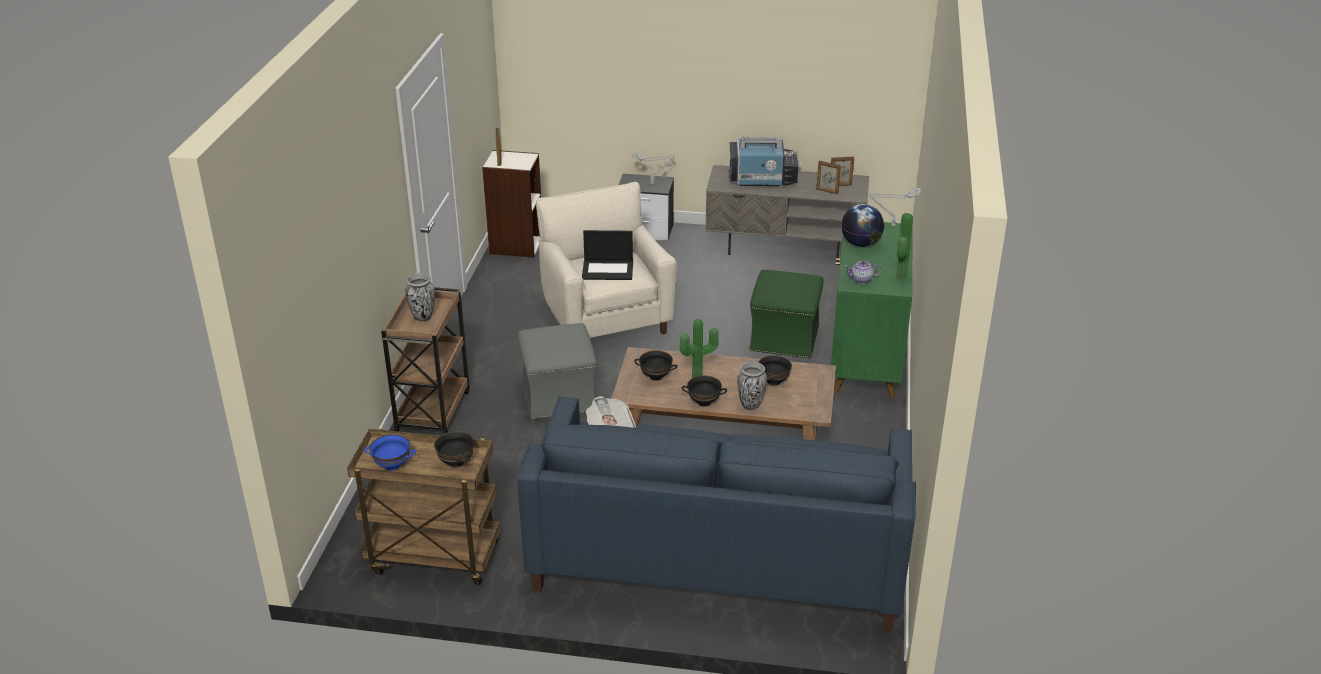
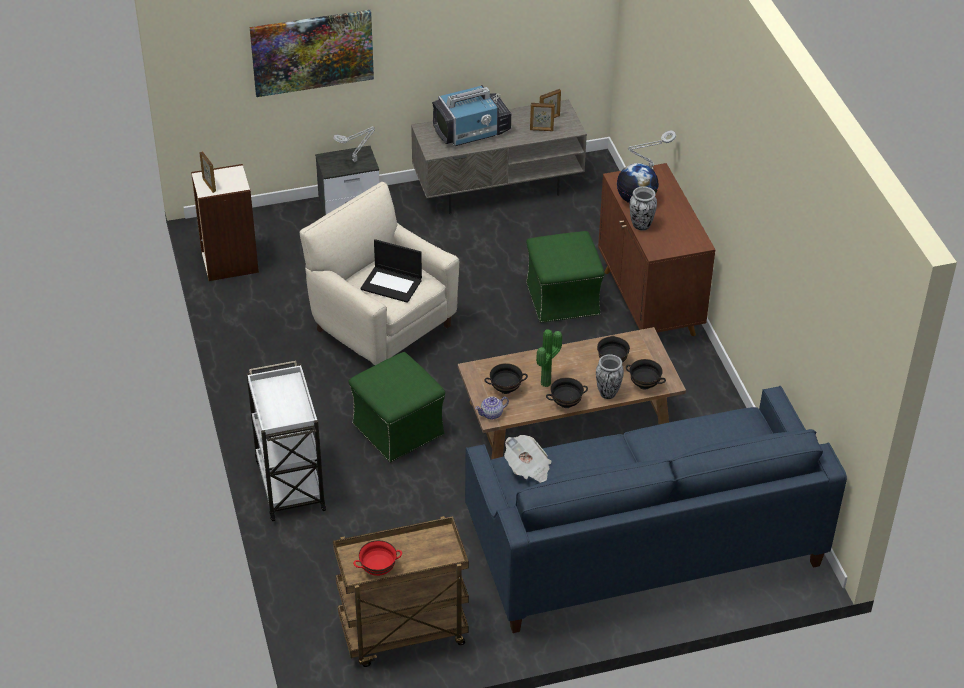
camera: 25 degrees left, 10 degrees up
(392, 466) = (378, 570): blue bowl -> red bowl
(422, 317) = (283, 403): vase -> vase (641, 226)
(433, 411) = (289, 483): brown cart -> white cart
(455, 463) = (432, 548): black bowl -> black bowl (644, 385)
(558, 396) = (397, 429): grey ottoman -> green ottoman
(608, 270) = (392, 284): laptop -> laptop turned 45 degrees clockwise
(626, 69) = (312, 52): none -> picture
(862, 280) = (662, 242): teapot -> teapot (492, 414)
(865, 362) = (649, 303): green cabinet -> brown cabinet
(899, 278) = (693, 232): potted plant -> none

